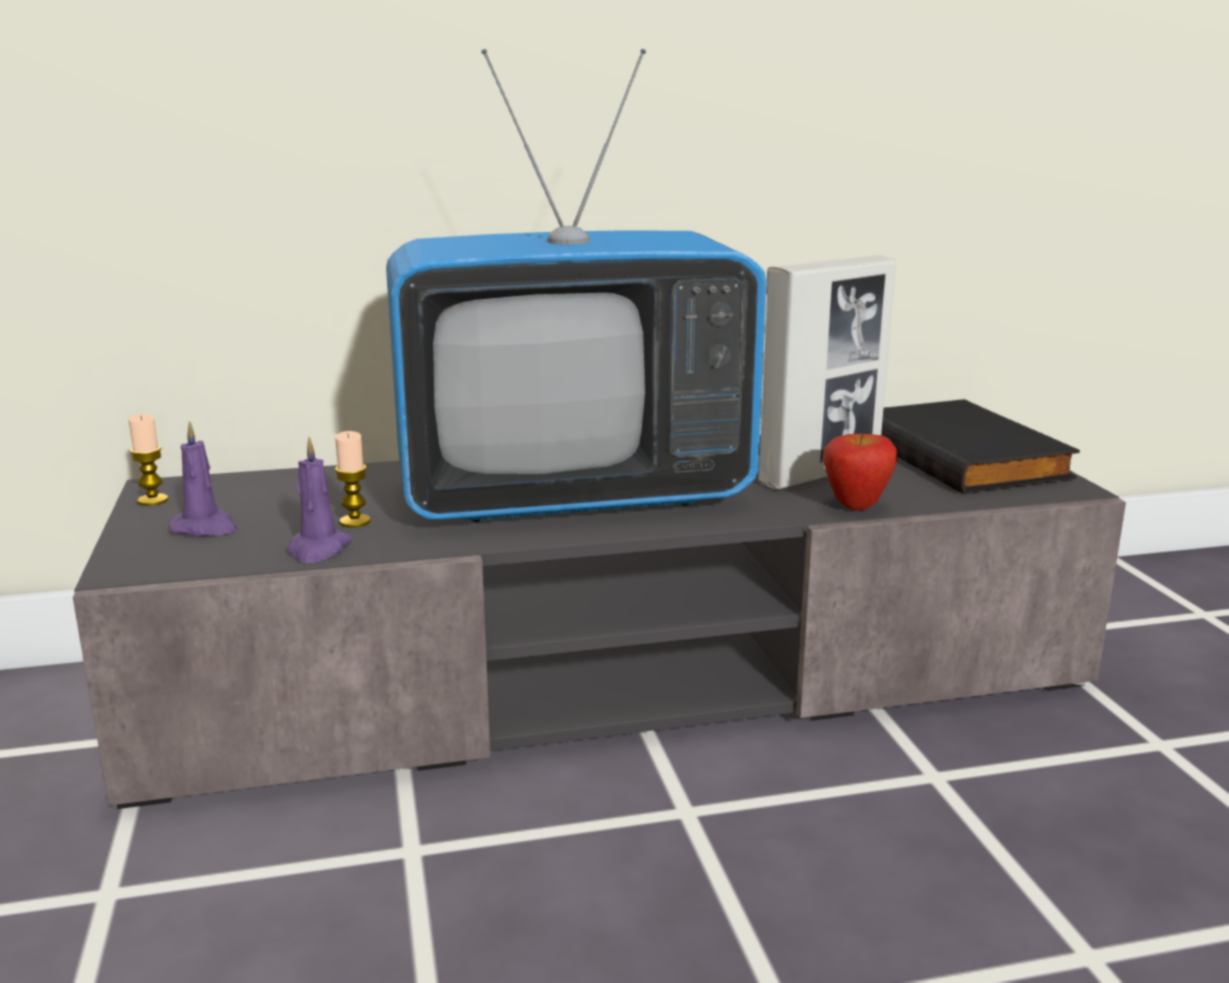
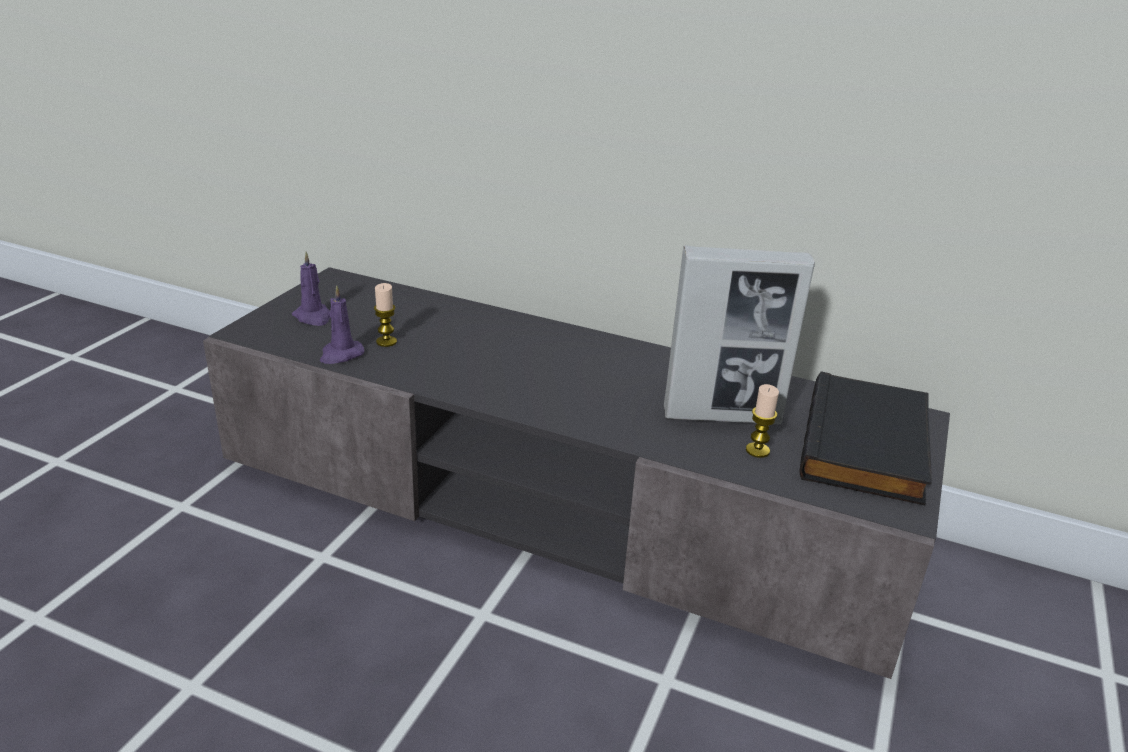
camera: 35 degrees right, 10 degrees up
(153, 500) = (318, 287): candle -> candle (757, 450)
(573, 496) = (530, 370): television -> none
(856, 506) = (698, 456): apple -> none

